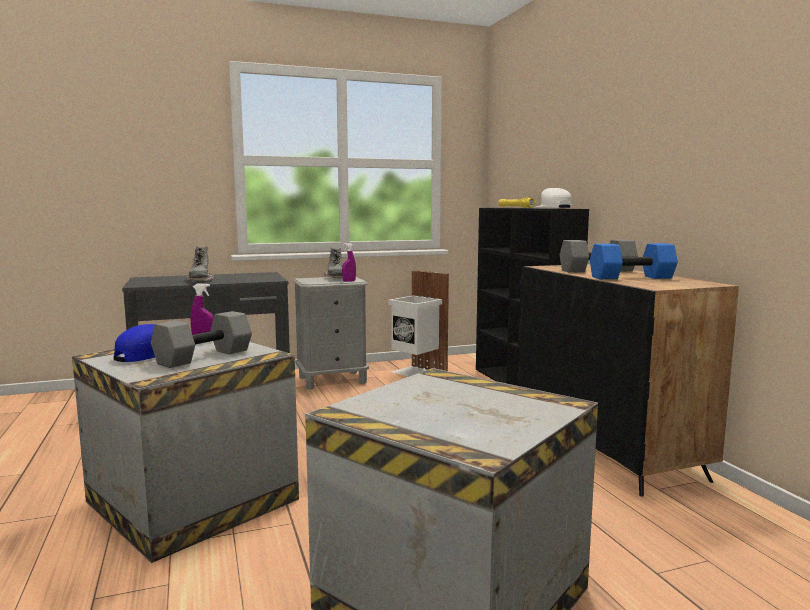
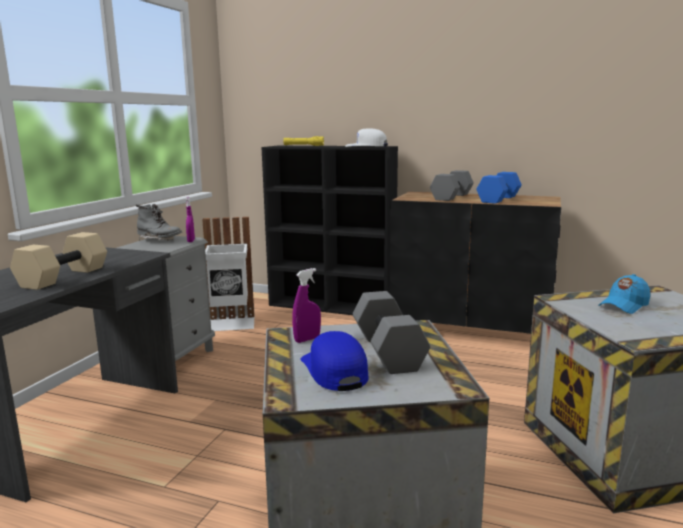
camera: 50 degrees left, 5 degrees up
(200, 281) = (63, 277): grey boot -> beige dumbbell
(461, 397) = (624, 306): none -> blue cap

